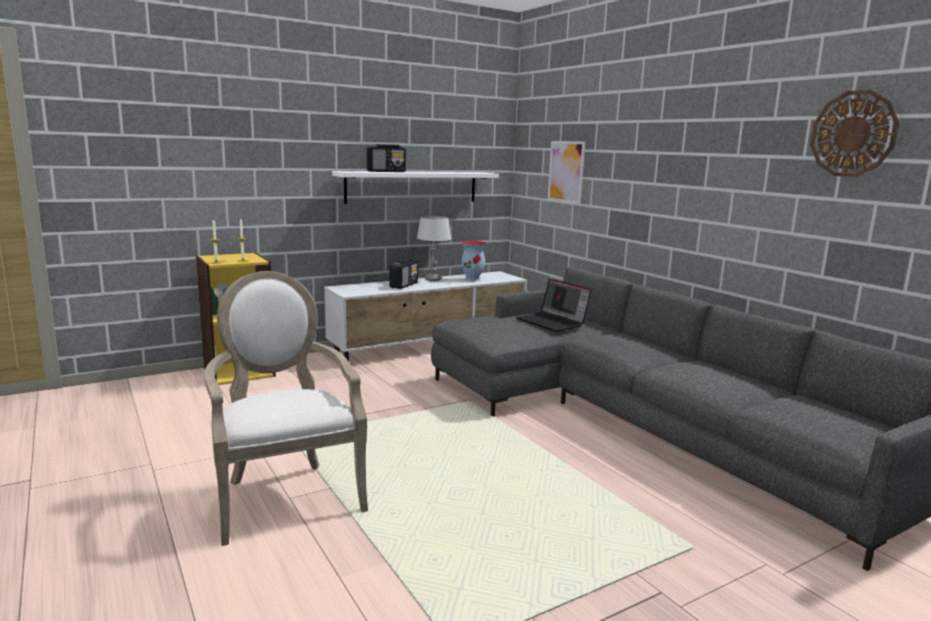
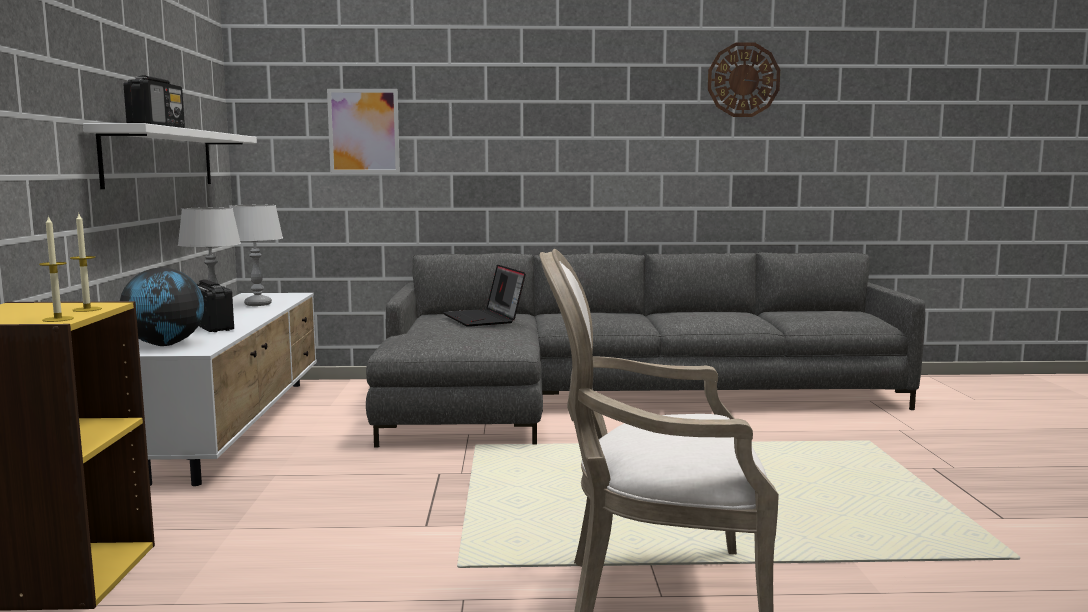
camera: 60 degrees left, 5 degrees down
(356, 288) = (165, 344): none -> globe
(473, 279) = (258, 304): vase -> grey table lamp
(552, 322) = (484, 319): laptop -> laptop turned 75 degrees clockwise

